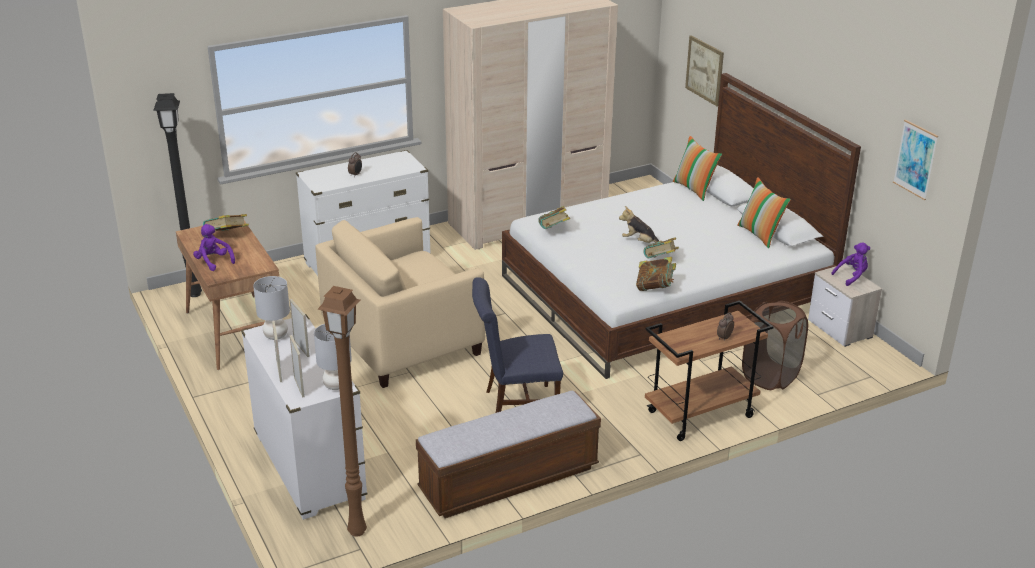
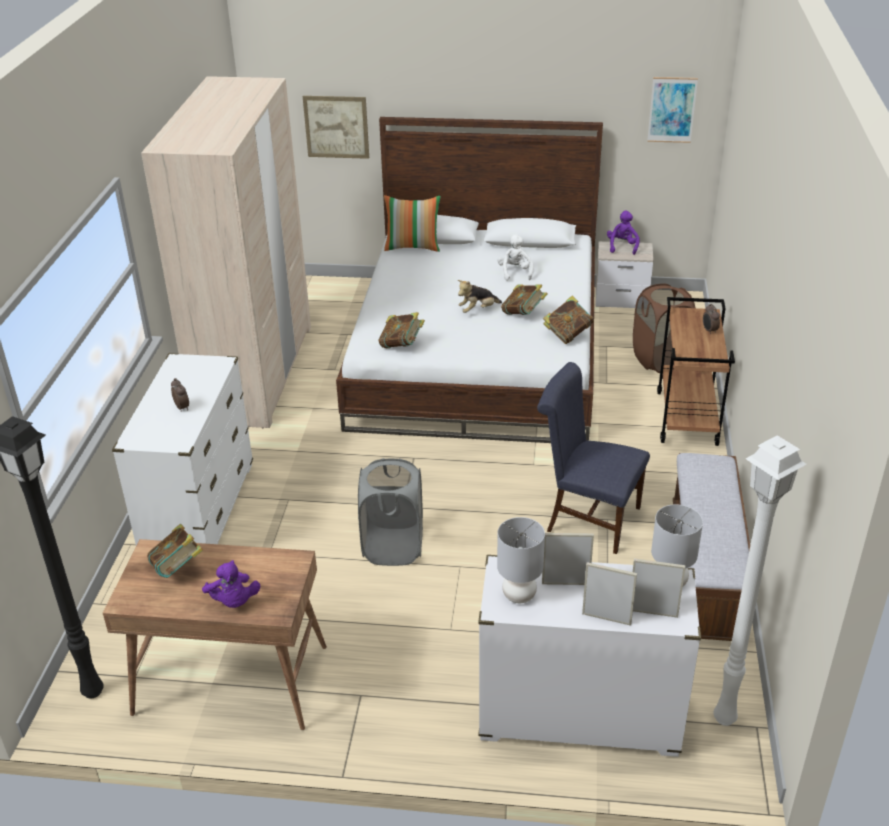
camera: 55 degrees left, 5 degrees up
(213, 262) = (233, 602): purple plush toy -> purple plush toy turned 105 degrees counterclockwise
(355, 532) = (724, 720): brown floor lamp -> white floor lamp
(402, 340) = (393, 547): beige armchair -> grey laundry basket
(515, 406) = (587, 518): blue chair -> blue chair turned 90 degrees clockwise
(717, 239) = (515, 272): none -> white plush toy
(760, 235) = (530, 251): pillow -> none

